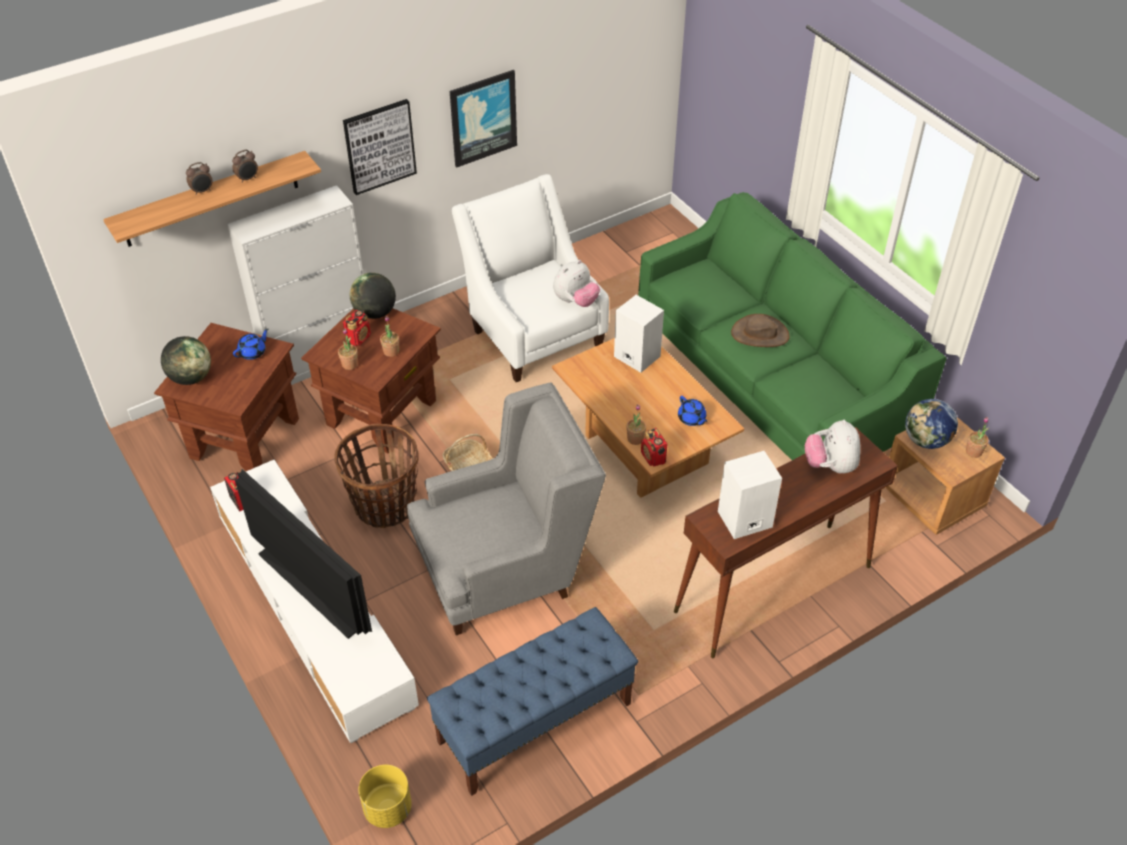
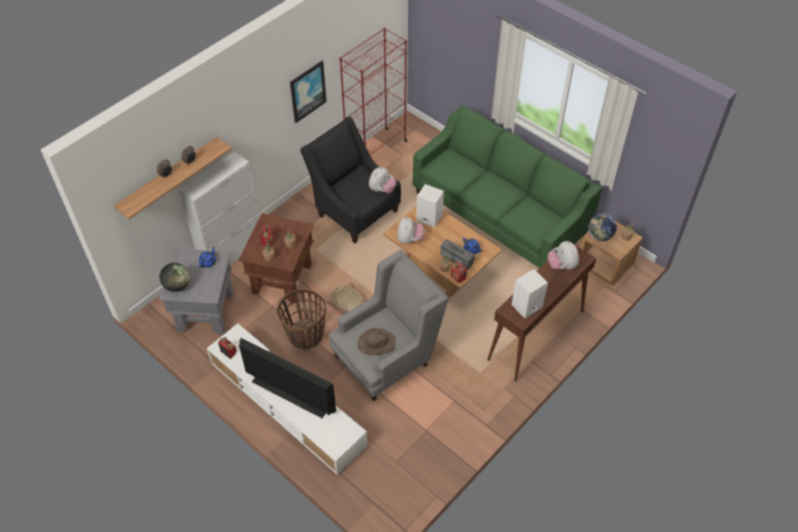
camera: 15 degrees left, 5 degrees up
(244, 438) = (205, 312): brown side table -> grey side table
(375, 313) = (271, 222): globe -> none
(379, 146) = (255, 122): picture -> none
(387, 809) = (370, 505): yellow planter -> none
(533, 333) = (354, 210): white armchair -> black armchair
(534, 723) = (433, 439): blue bench -> none
(592, 383) = (409, 239): none -> plush toy
(600, 252) = (376, 150): none -> red bookcase
(662, 427) = (457, 258): none -> radio
(760, 334) = (494, 191): brown hat -> brown hat (376, 343)

